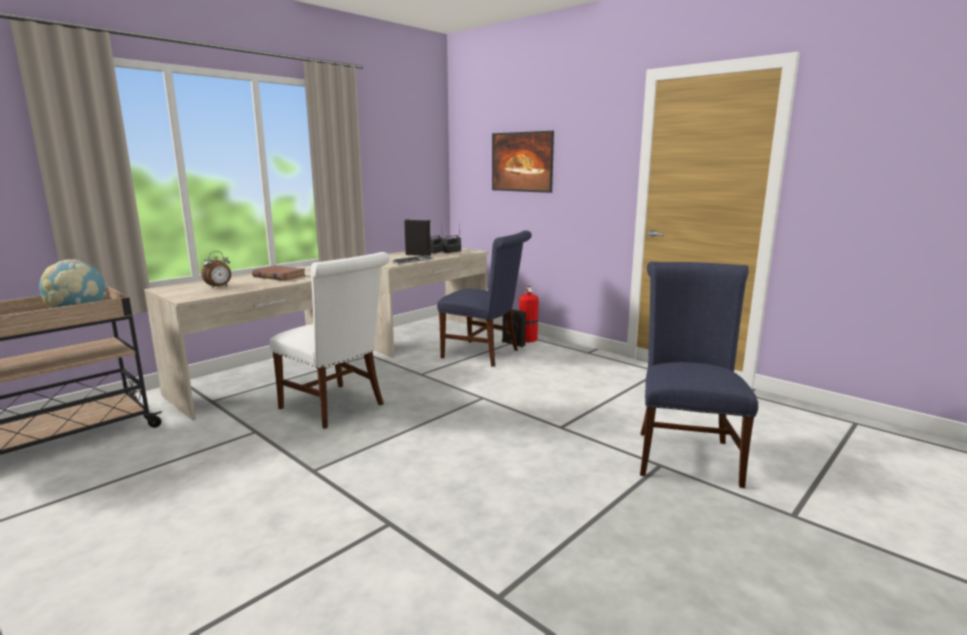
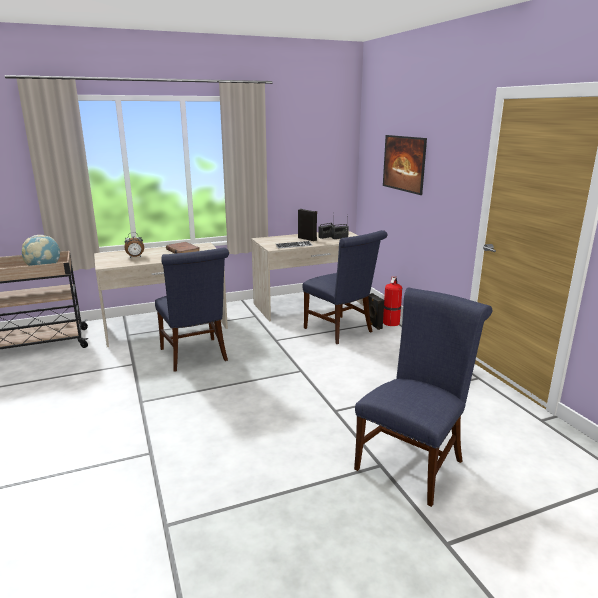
camera: 25 degrees right, 5 degrees up
(336, 407) = (195, 356): white chair -> blue chair

